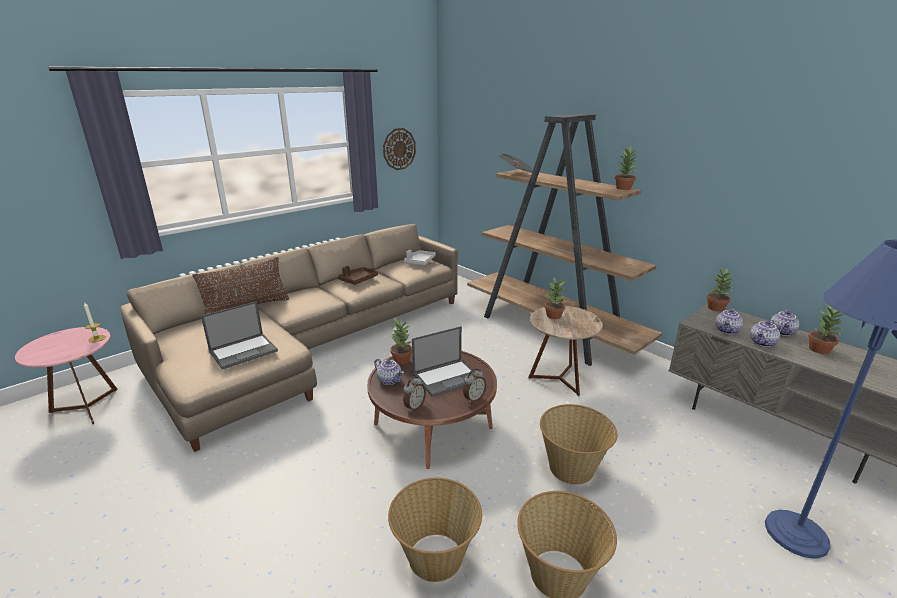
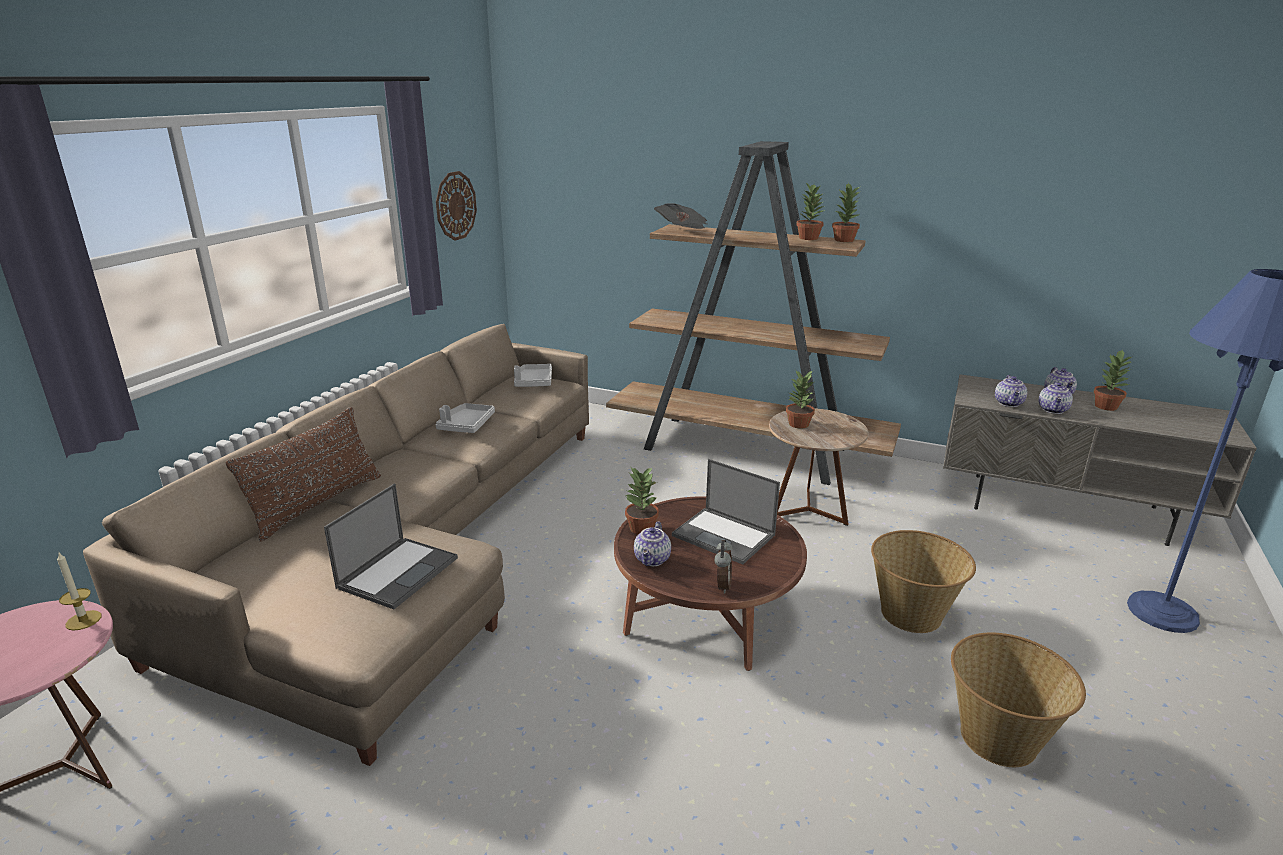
camera: 25 degrees left, 0 degrees up
(358, 280) = (466, 425): brown tray -> grey tray
(390, 380) = (653, 560): teapot -> teapot turned 90 degrees clockwise
(435, 558) = (856, 775): basket -> none
(447, 377) = (725, 535): laptop -> laptop turned 90 degrees clockwise
(473, 398) = (786, 554): alarm clock -> none
(715, 308) = (972, 379): potted plant -> potted plant (808, 238)

